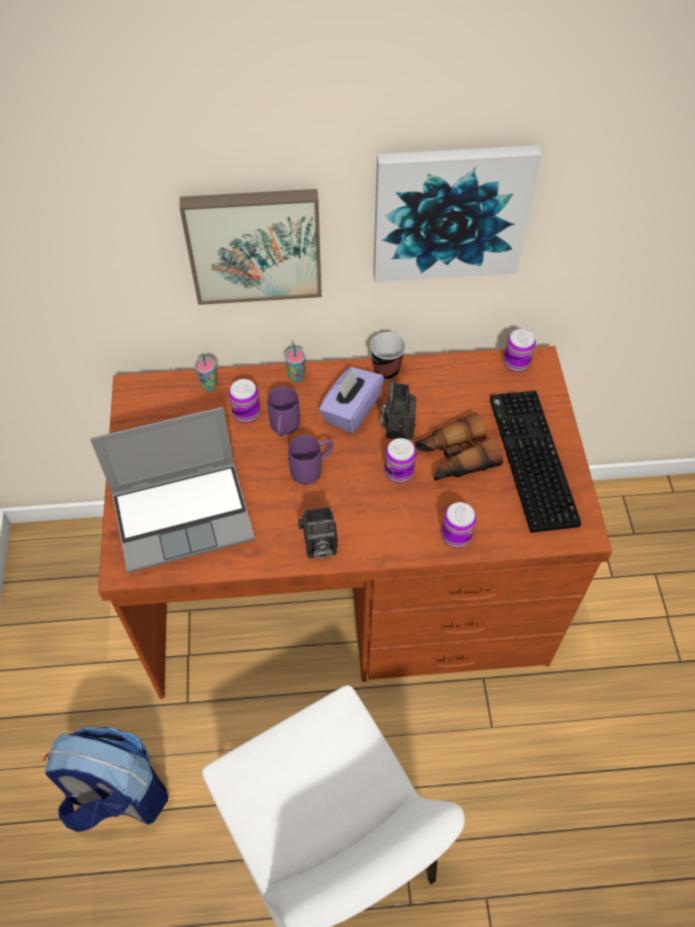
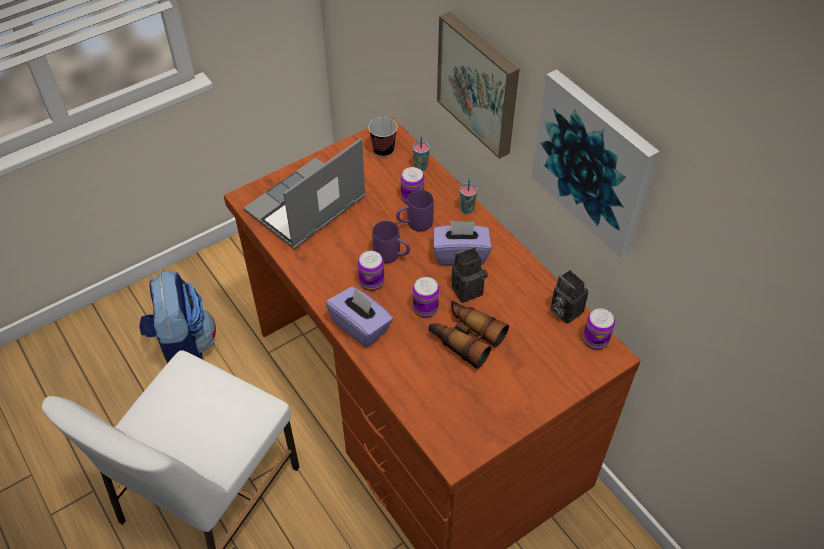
camera: 60 degrees right, 5 degrees down
(184, 515) = (306, 207): laptop -> laptop turned 90 degrees clockwise
(318, 547) = (328, 290): camera -> camera (564, 310)
(386, 370) = (516, 258): cup -> cup (383, 150)
(386, 538) = (361, 326): none -> purple tissue box
(456, 536) = (392, 369): can -> can (371, 282)
(529, 459) = (501, 389): keyboard -> none

